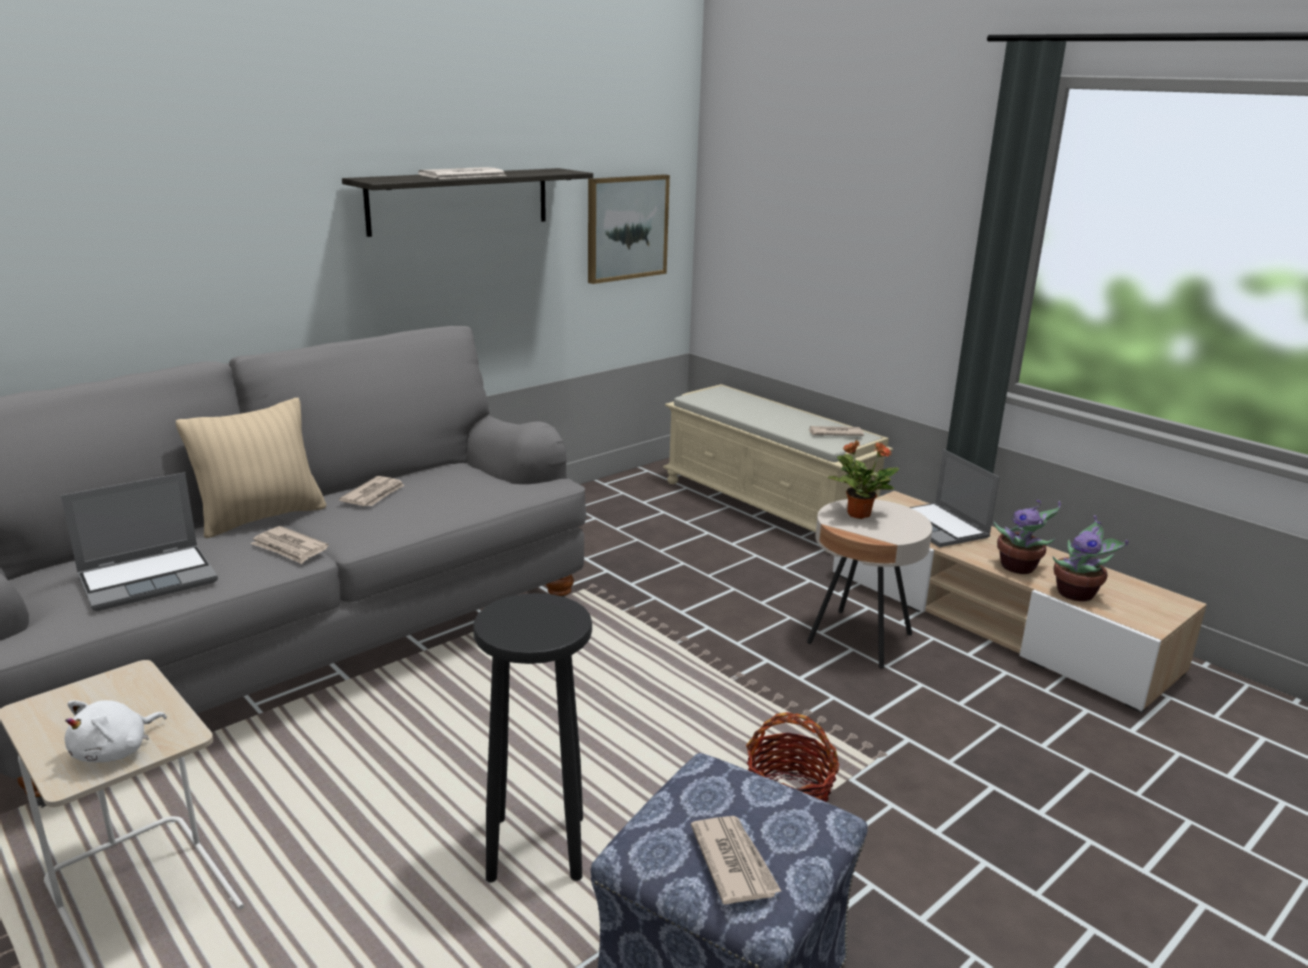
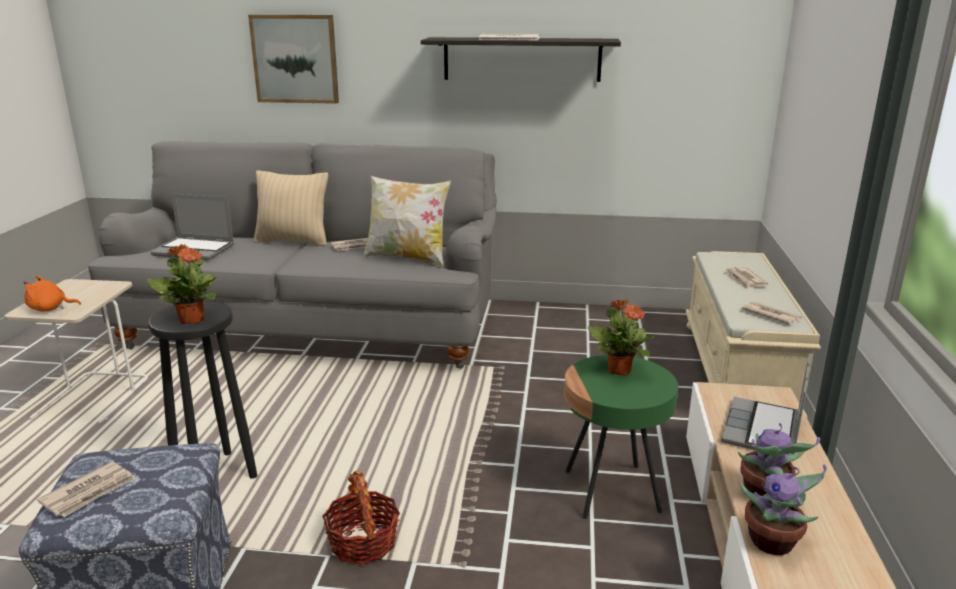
camera: 50 degrees right, 0 degrees up
(115, 751) = (50, 309): white plush toy -> orange plush toy
(289, 548) = (266, 257): newspaper -> newspaper (744, 280)
(470, 485) = (407, 257): none -> pillow
(551, 623) = (191, 319): none -> potted plant
(626, 227) = (690, 95): picture -> picture (295, 59)
(859, 639) = (611, 491): beige side table -> green side table

